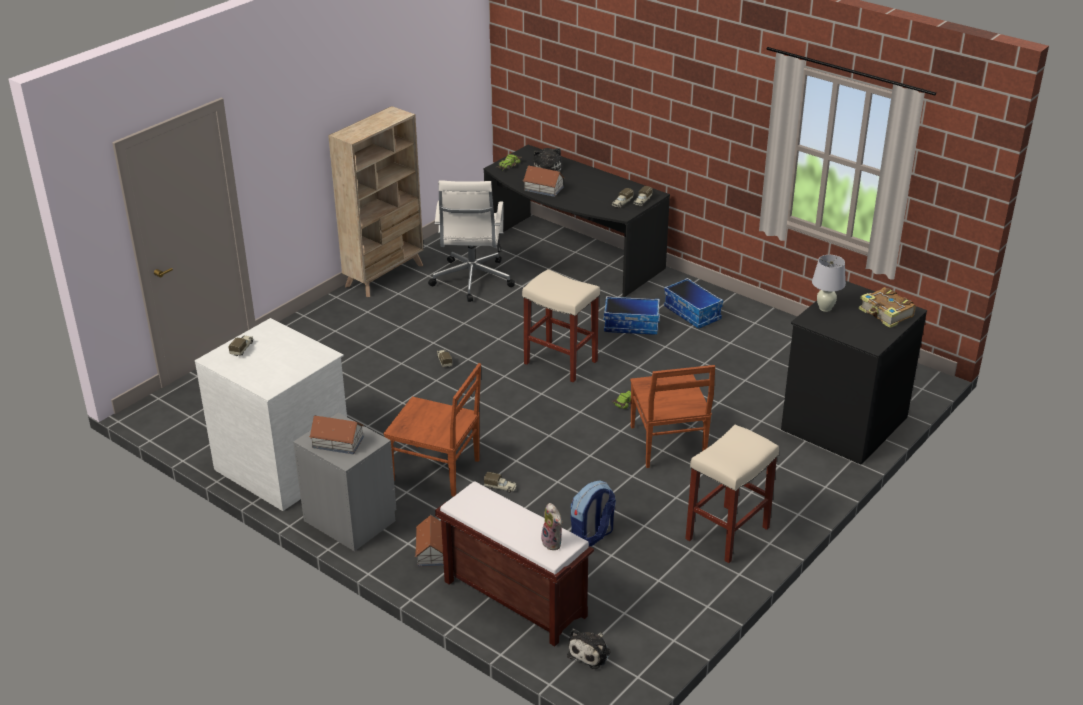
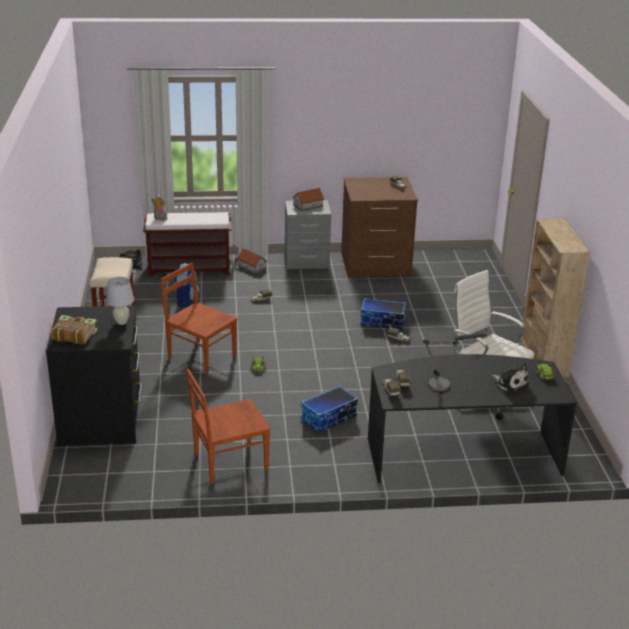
camera: 135 degrees right, 5 degrees down
(284, 465) = (375, 265): white dresser -> brown dresser
(437, 471) = (303, 292): brown chair -> brown chair (229, 462)
(544, 189) = (477, 365): toy house -> none
(561, 362) = (332, 371): beige stool -> none
(594, 188) = (445, 384): none -> table lamp
(693, 313) = (300, 451): storage box -> storage box (382, 322)

